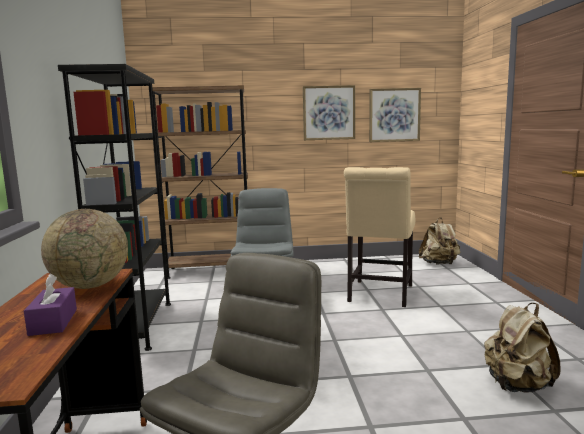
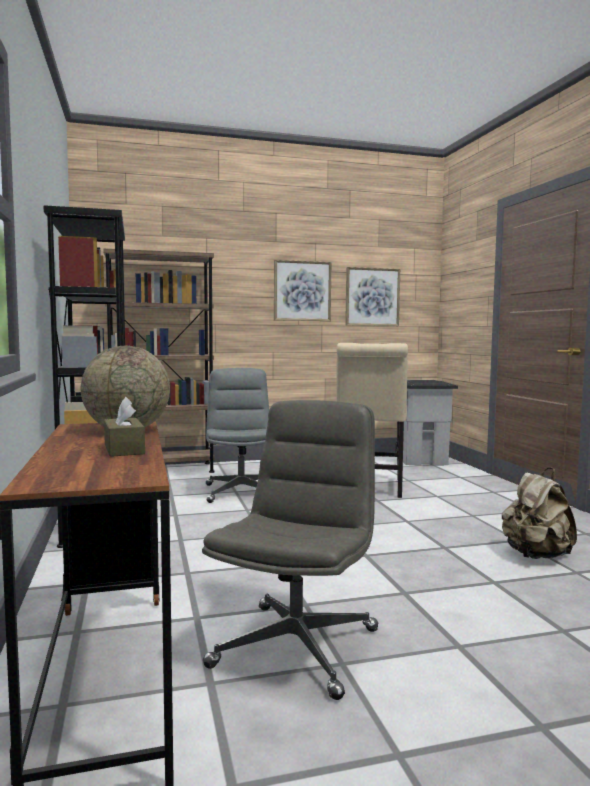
camera: 10 degrees left, 5 degrees down
(53, 322) = (124, 449): purple tissue box -> brown tissue box
(439, 264) = (422, 461): beige backpack -> grey trash can

